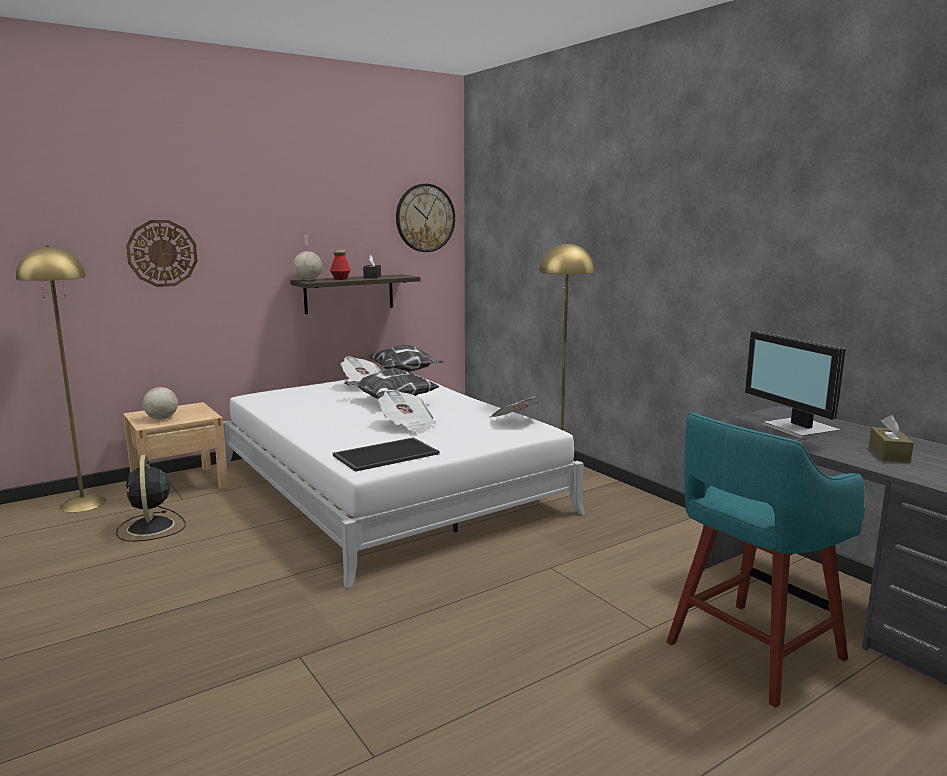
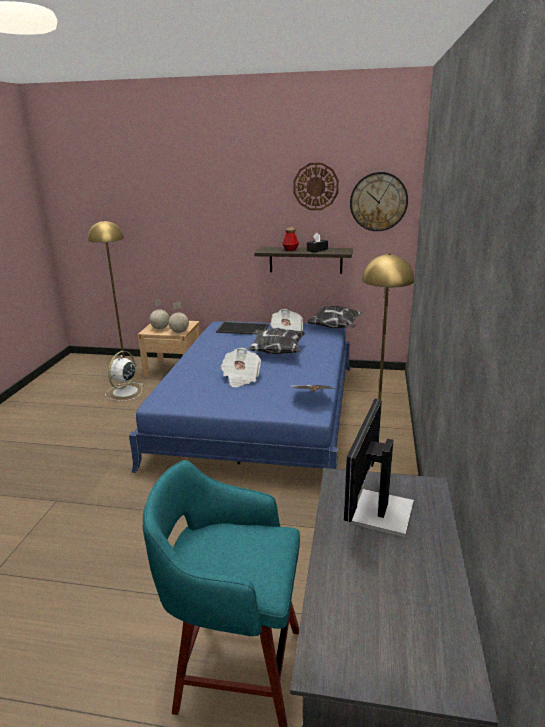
camera: 45 degrees right, 10 degrees up
(150, 527) = (124, 392): black fan -> white fan
(162, 253) = (177, 224): wall clock -> wall clock (315, 186)
(308, 280) = (267, 248): globe -> globe (179, 332)
(386, 454) = (186, 396): tray -> tray (243, 328)
(387, 487) = (259, 412): white bed -> blue bed
(888, 454) = (374, 585): brown tissue box -> none

